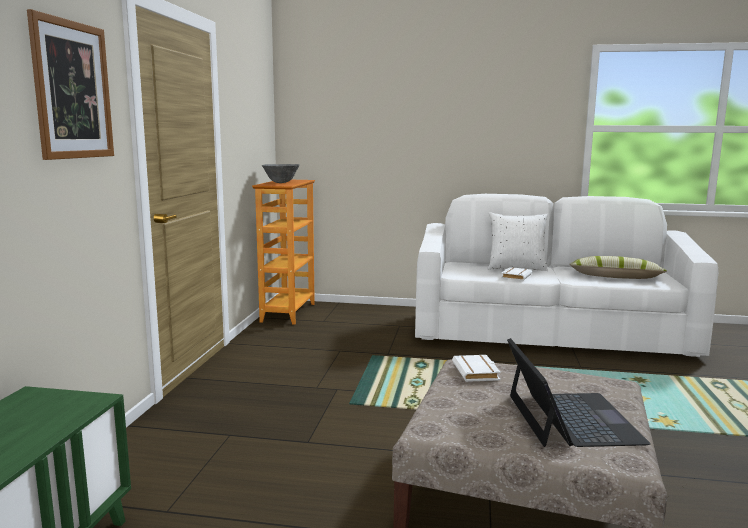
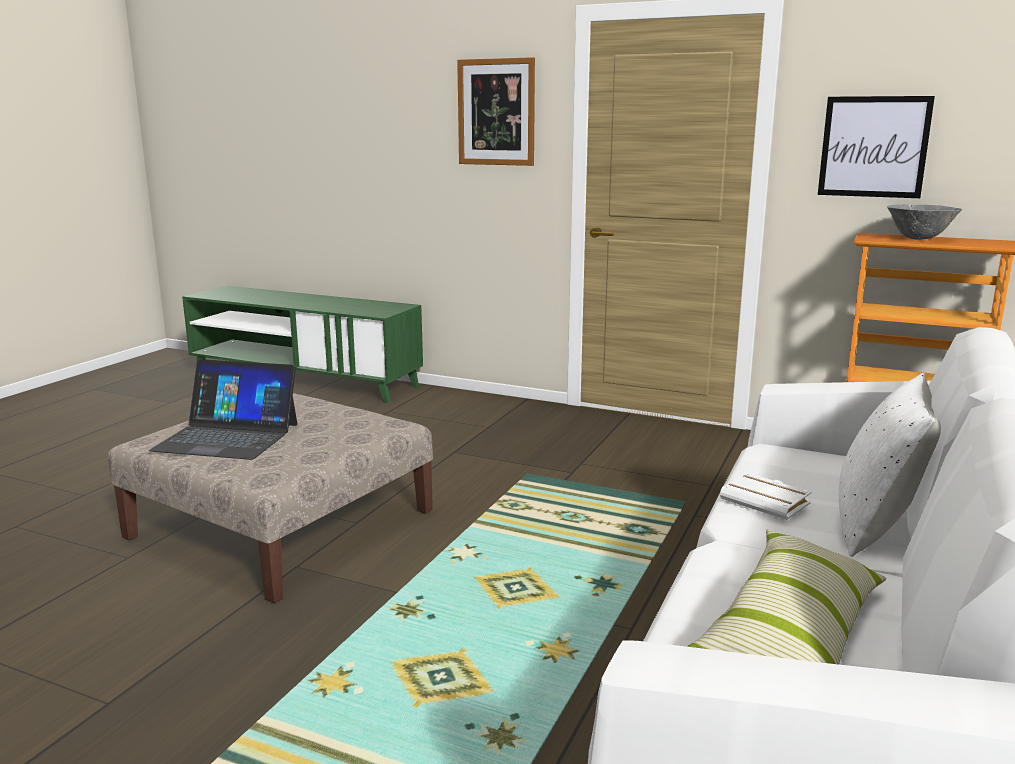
camera: 105 degrees right, 5 degrees up
(245, 131) = (874, 147): none -> picture
(477, 372) = (361, 422): white book -> none

